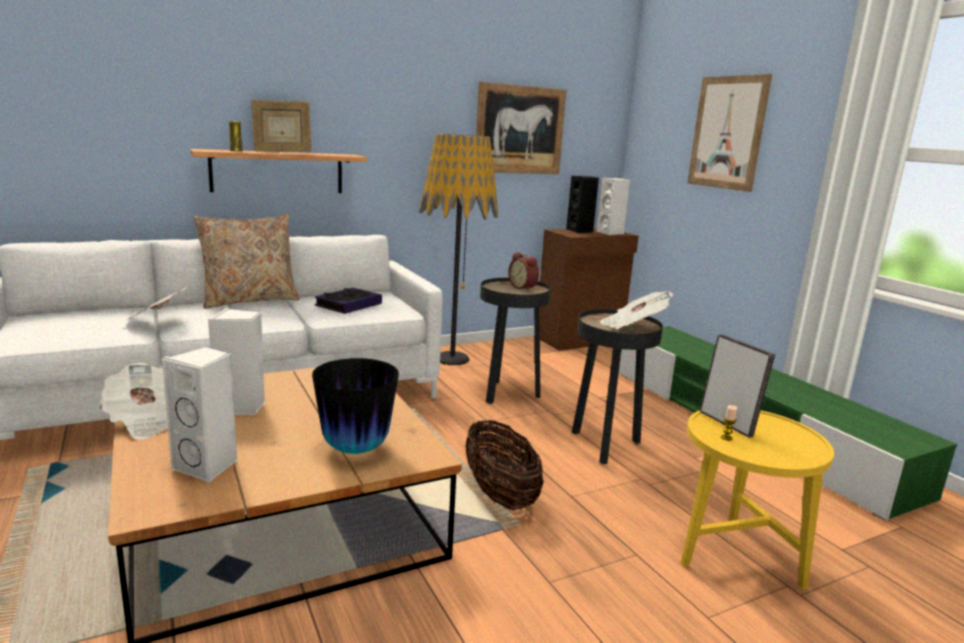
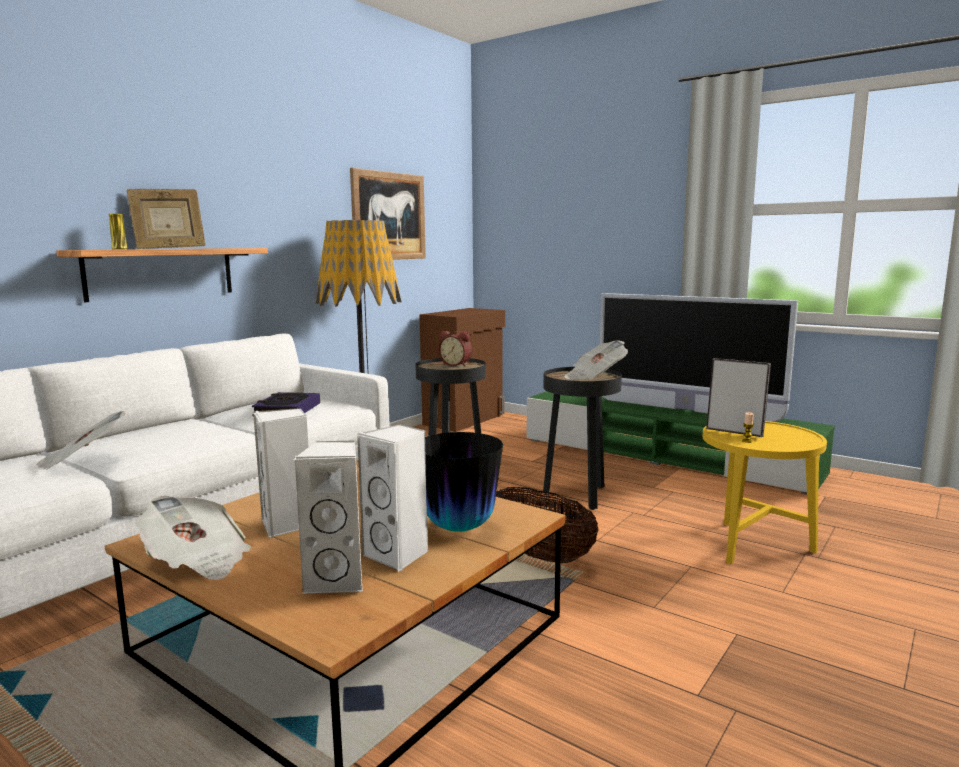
camera: 25 degrees left, 5 degrees down
(249, 300) = (166, 424): beige pillow -> none
(580, 231) = (452, 312): black speaker -> none
(610, 233) = (480, 310): white speaker -> white speaker (398, 555)
(727, 133) = (581, 207): picture -> none
(779, 381) = (685, 410): none -> television

